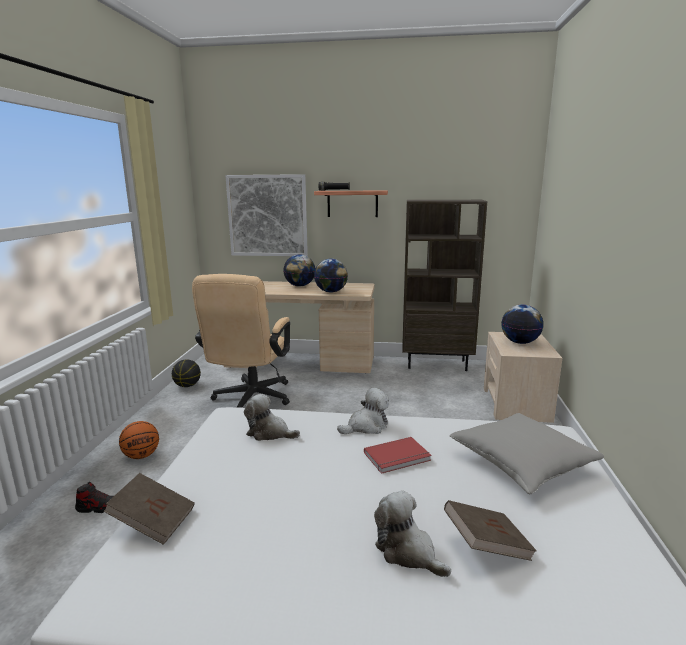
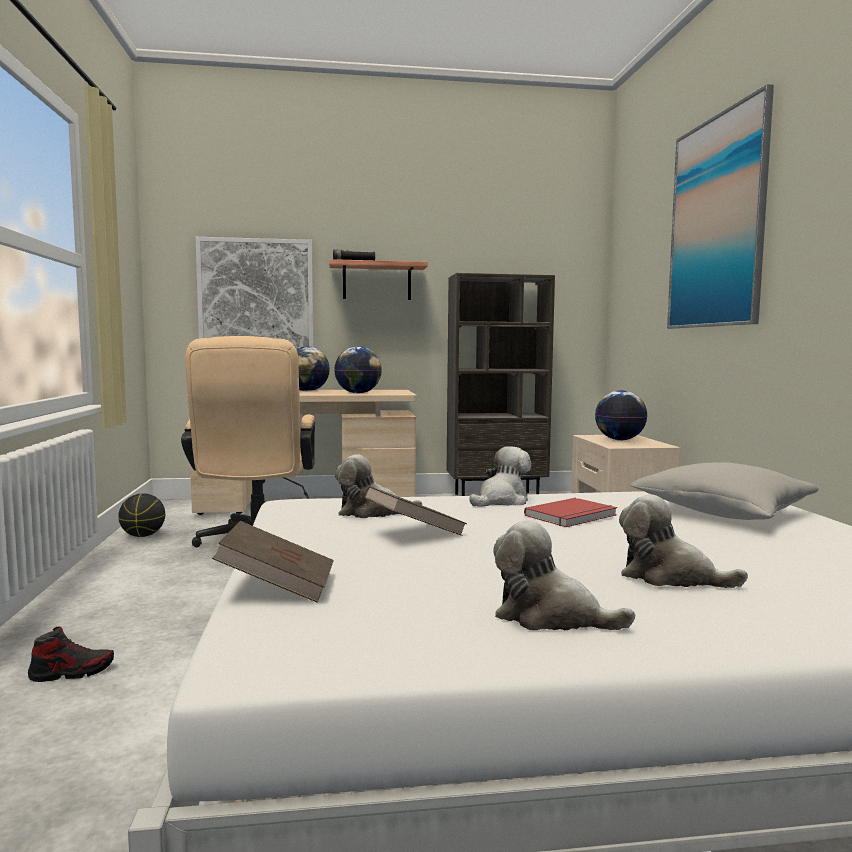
camera: 15 degrees left, 10 degrees down
(141, 456) = (112, 611): basketball -> none
(291, 587) = (550, 616): none -> plush toy
(486, 545) = (759, 561): brown book -> brown book (414, 532)
(604, 181) = (716, 222): none -> picture

